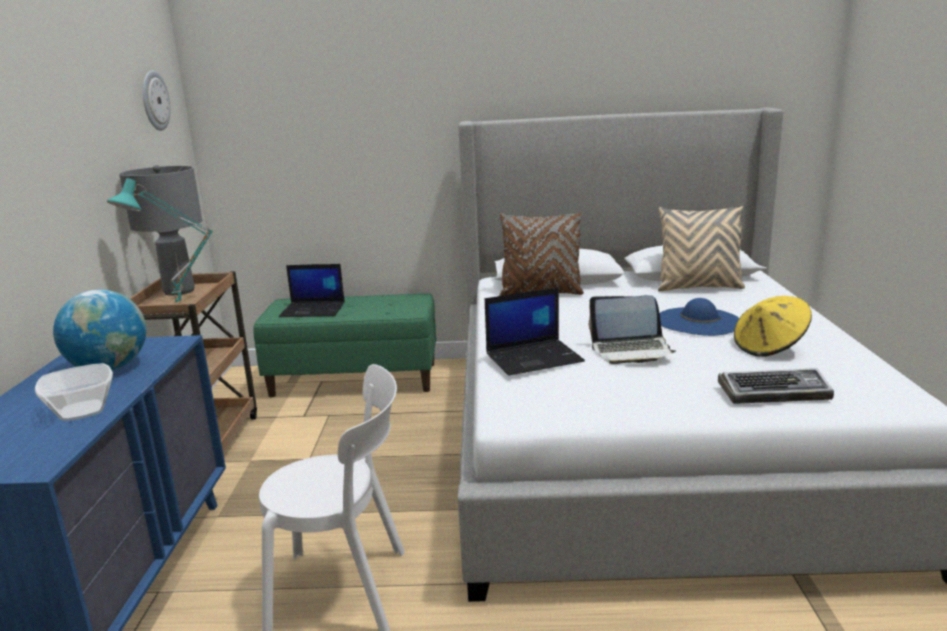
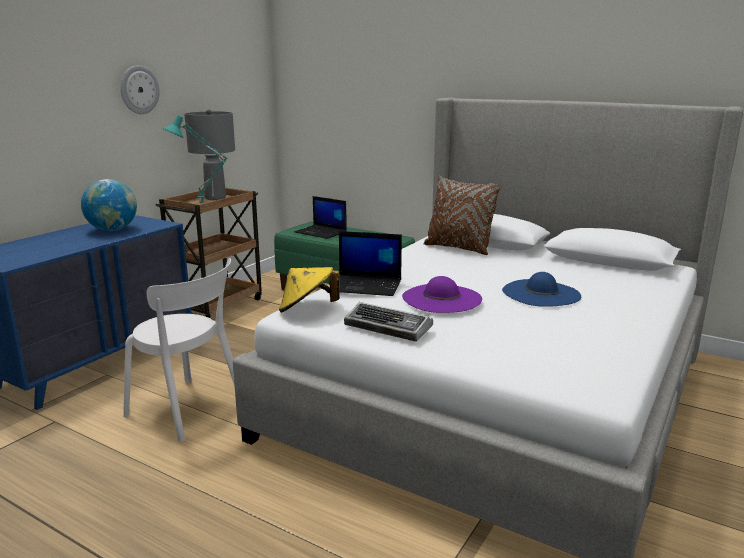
camera: 30 degrees right, 0 degrees up
(81, 411) = (66, 246): bowl -> none
(154, 101) = (236, 66): wall clock -> wall clock (139, 90)
(631, 350) = (441, 298): laptop -> purple hat
(698, 287) = (597, 270): beige pillow -> none
(770, 347) = (562, 325): yellow hat -> yellow hat (307, 309)
(774, 393) = (494, 353): keyboard -> keyboard (389, 327)

